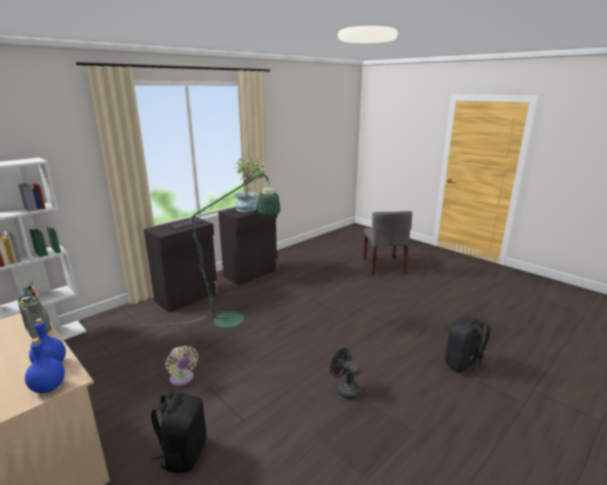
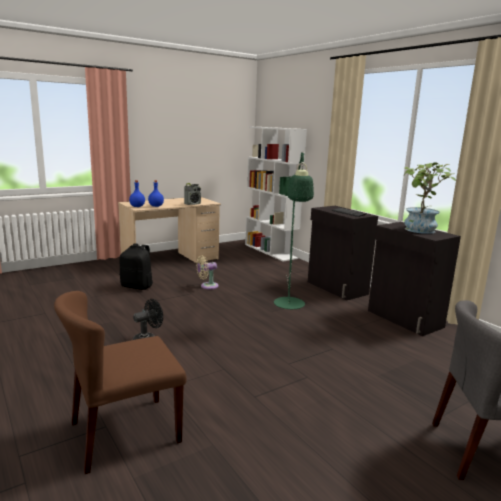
camera: 100 degrees right, 5 degrees down
(463, 365) = (124, 433): black backpack -> brown chair

